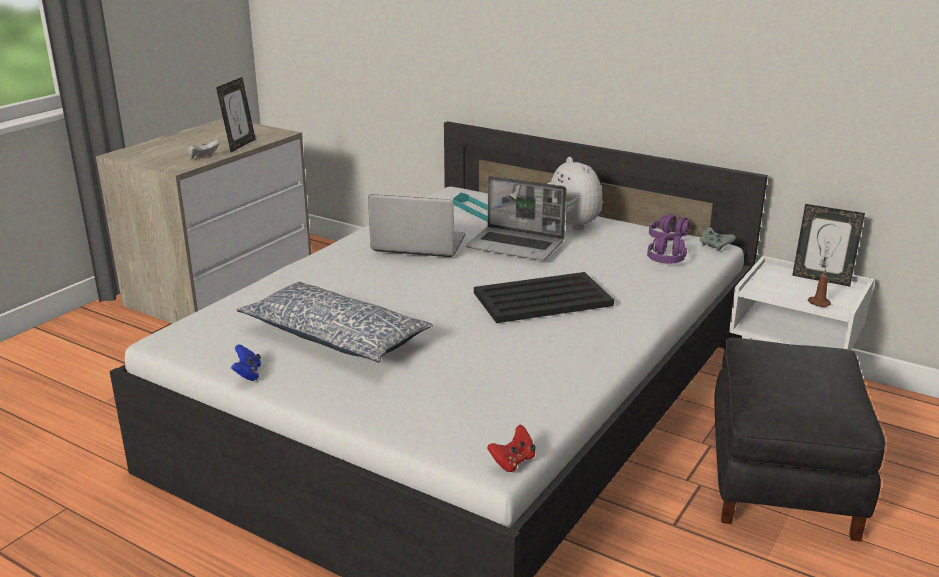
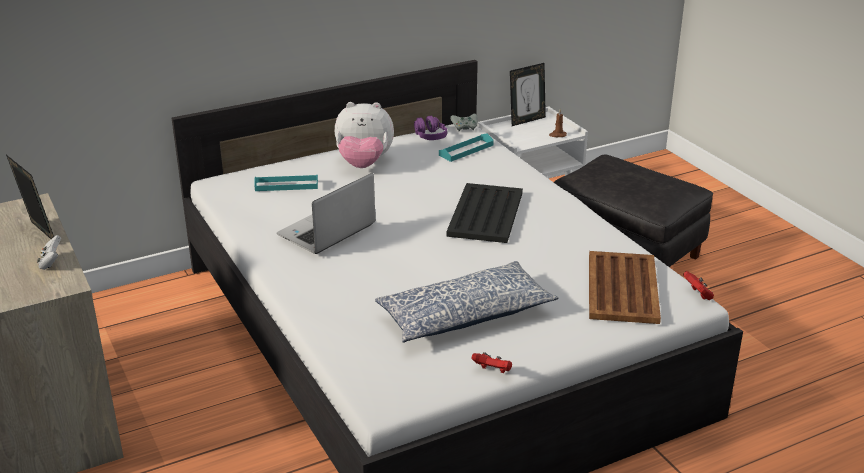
camera: 60 degrees left, 5 degrees up
(248, 374) = (492, 371): blue game controller -> red game controller
(474, 406) = (622, 287): none -> brown tray
(516, 246) = (380, 193): laptop -> none
(666, 259) = (466, 150): purple headphones -> turquoise tray

